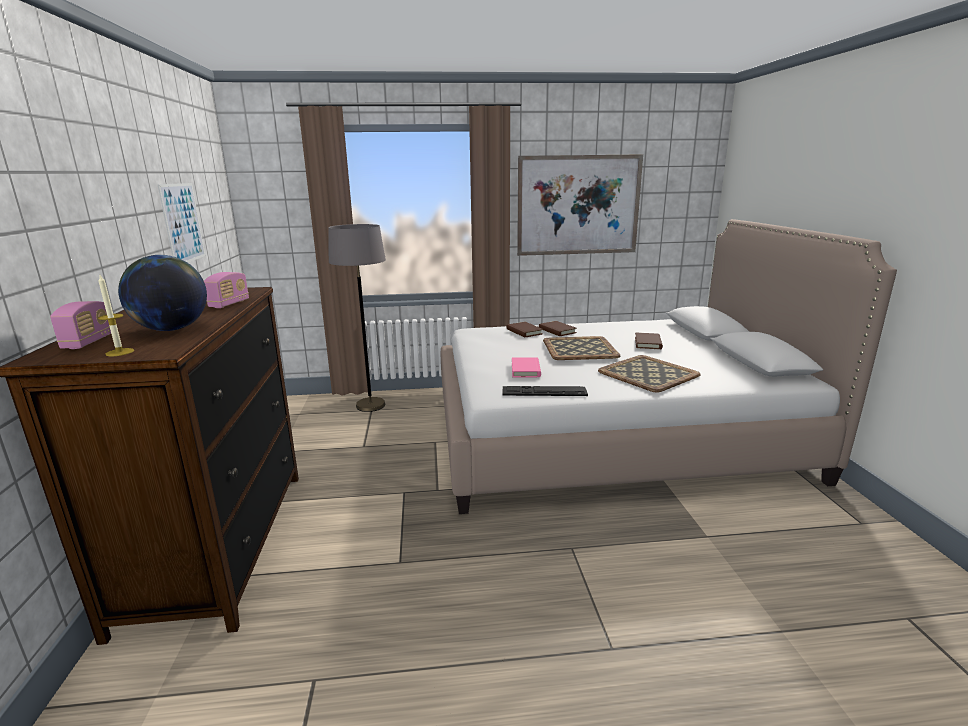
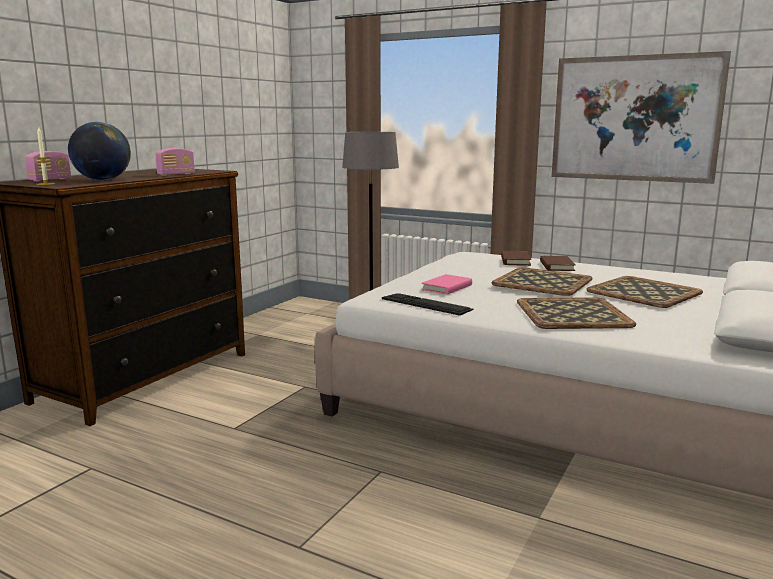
camera: 35 degrees right, 5 degrees down
(183, 223) = (213, 118): picture -> none
(648, 343) = (642, 292): brown book -> tray

